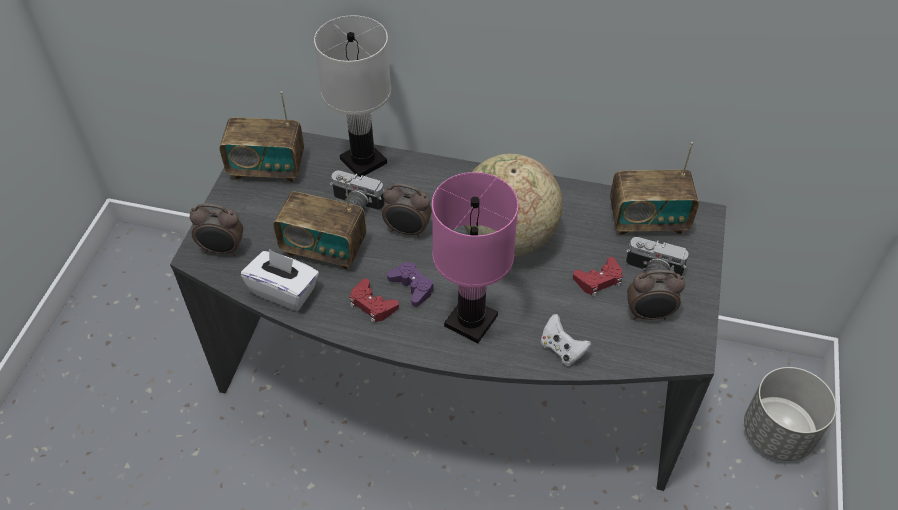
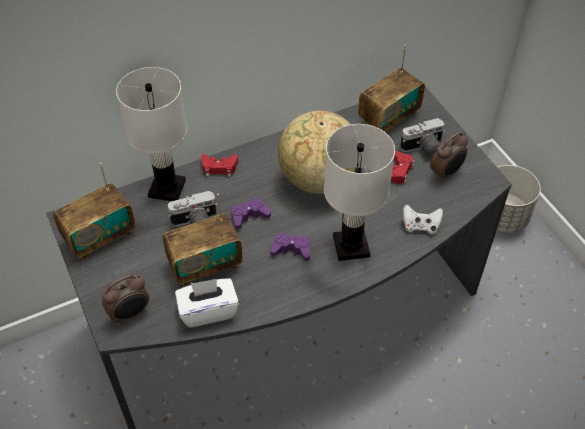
camera: 40 degrees left, 0 degrees up
(372, 305) = (278, 279): red game controller -> red game controller (219, 168)
(407, 231) = (249, 216): alarm clock -> purple game controller
(470, 320) = (350, 246): pink table lamp -> white table lamp

